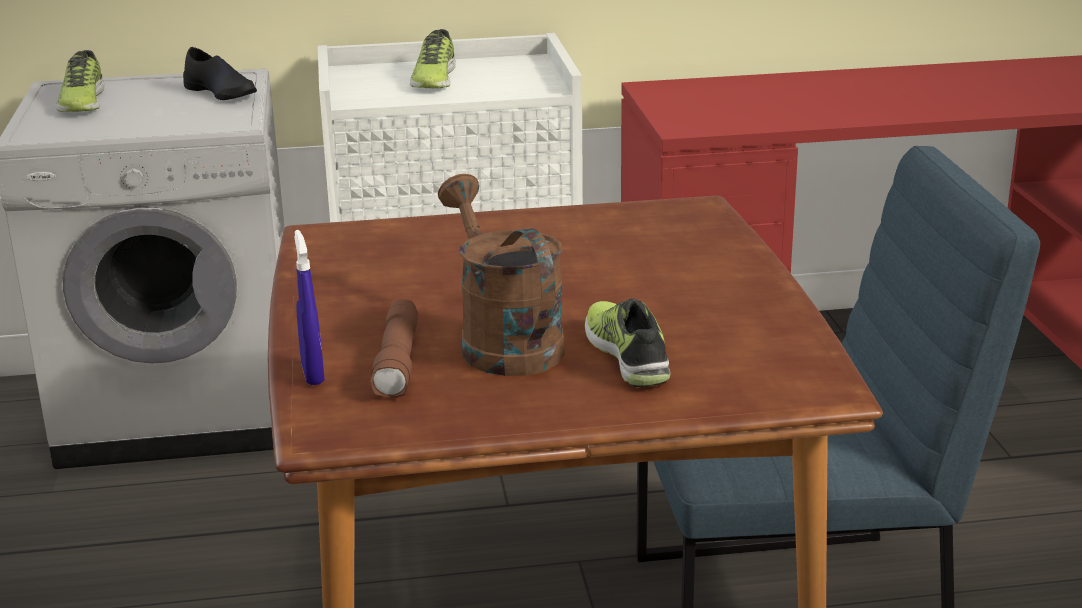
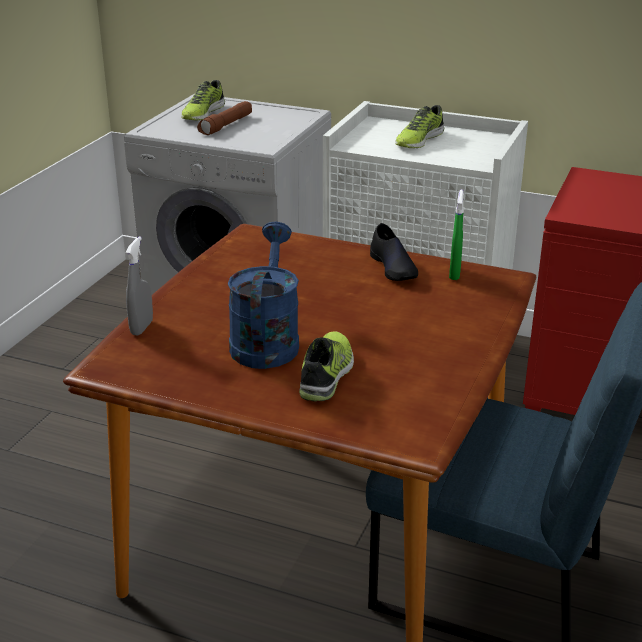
camera: 30 degrees right, 5 degrees up
(221, 92) = (282, 122): black shoe -> black shoe (393, 267)
(312, 374) = (141, 327): blue spray bottle -> grey spray bottle
(399, 363) = (193, 336): brown flashlight -> brown flashlight (226, 125)
(503, 342) = (266, 340): brown watering can -> blue watering can
(634, 216) = (454, 273): none -> green spray bottle

